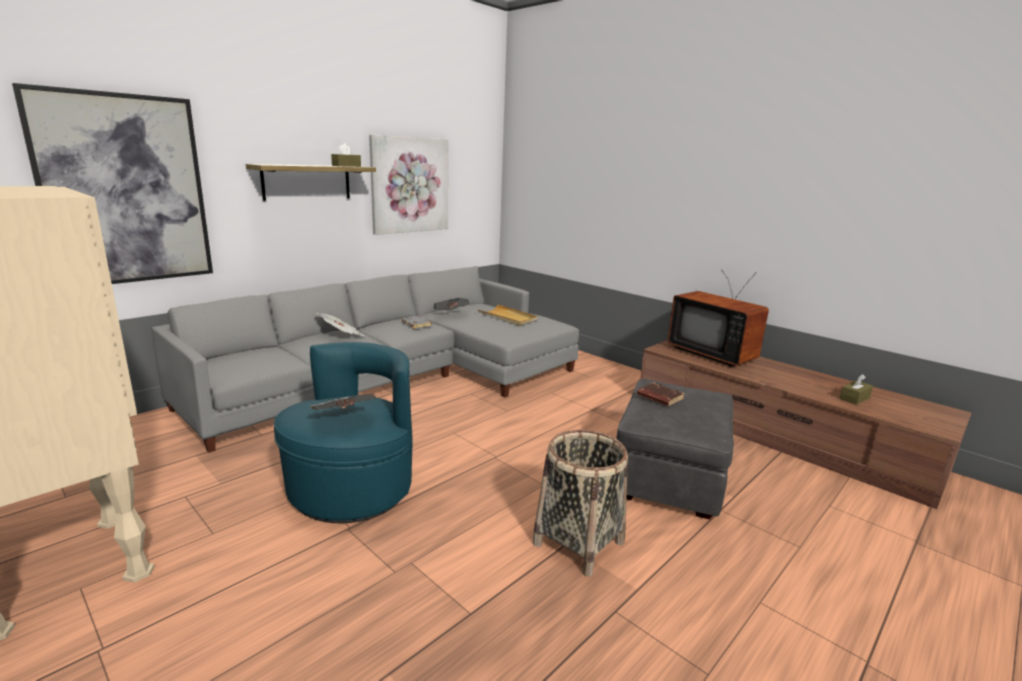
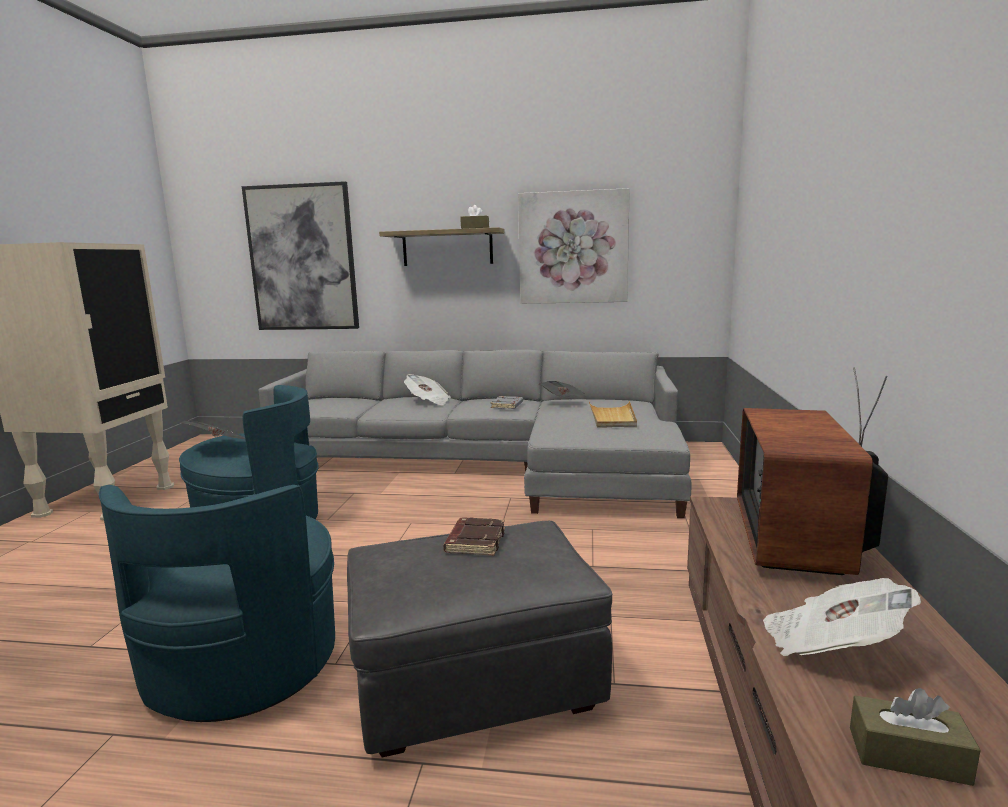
camera: 55 degrees right, 5 degrees down
(578, 543) = (242, 664): basket -> turquoise armchair
(793, 382) = (830, 646): none -> newspaper

